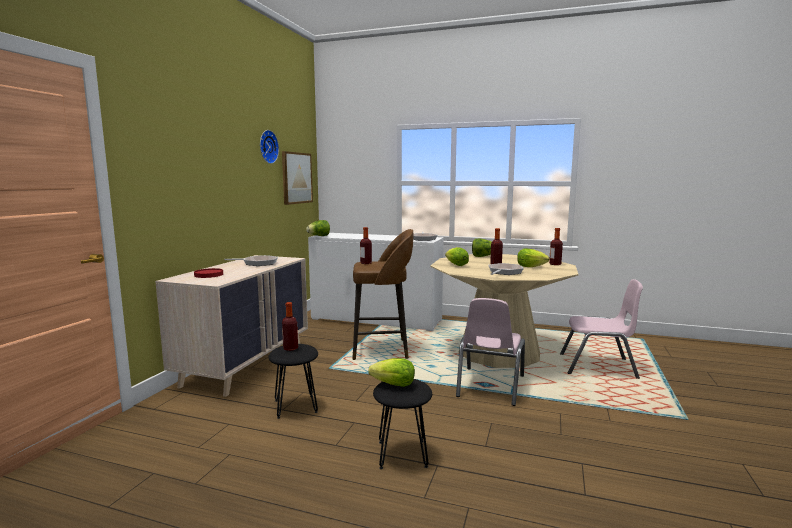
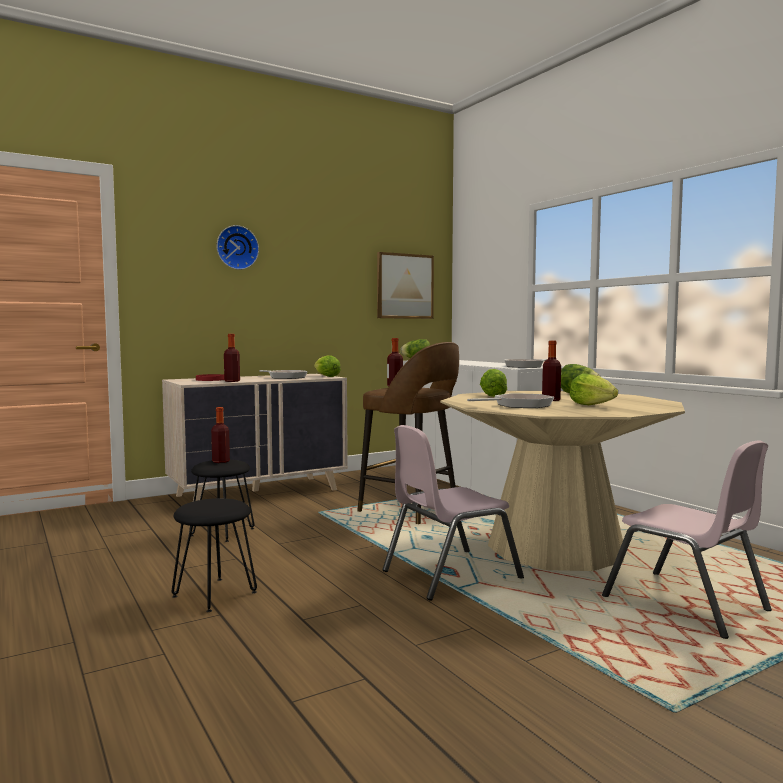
camera: 40 degrees right, 5 degrees down
(267, 146) = (349, 246): wall clock -> wall clock (236, 248)
(394, 385) = (208, 501): lettuce -> lettuce (326, 376)
(555, 264) = (651, 407): bottle -> bottle (232, 381)

